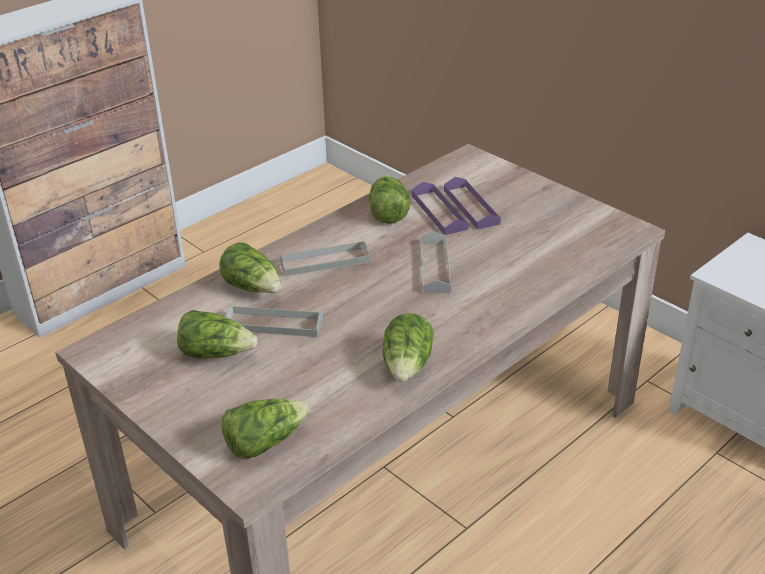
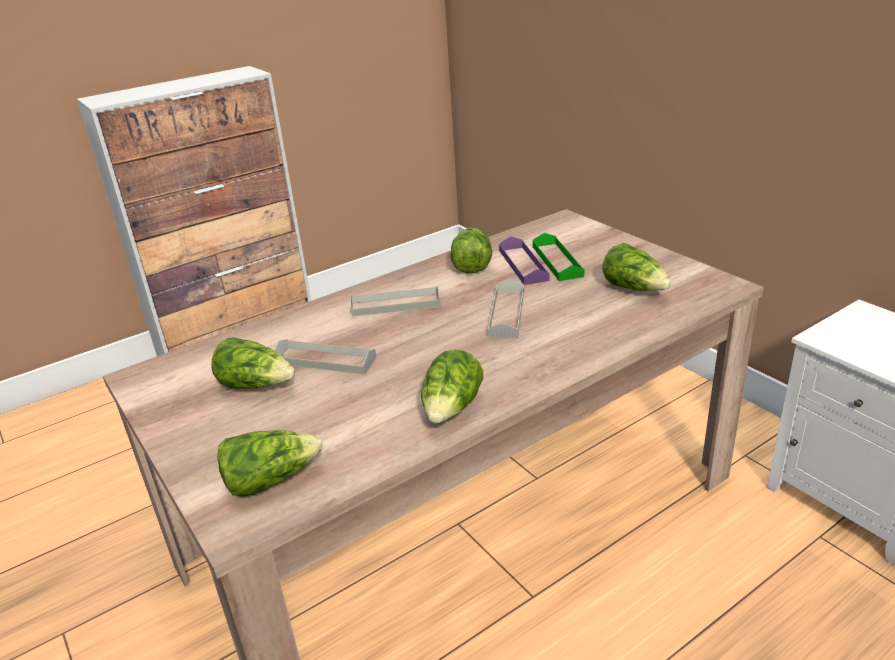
camera: 10 degrees right, 5 degrees down
(253, 287) = (317, 325): lettuce -> lettuce (634, 288)
(471, 207) = (557, 261): purple tray -> green tray

